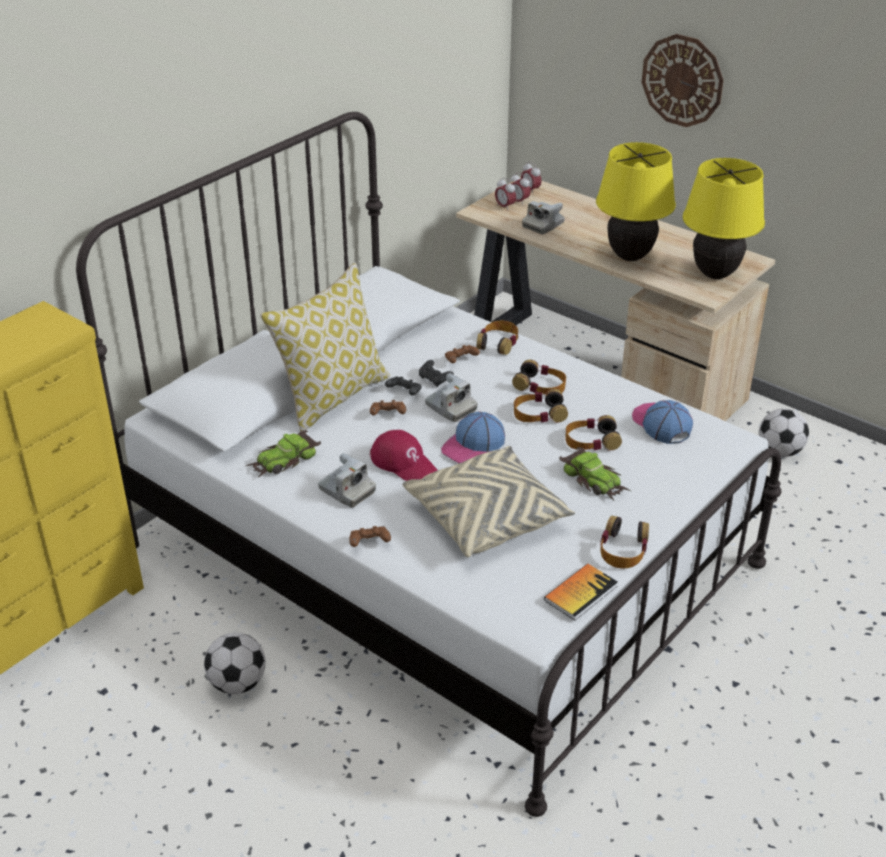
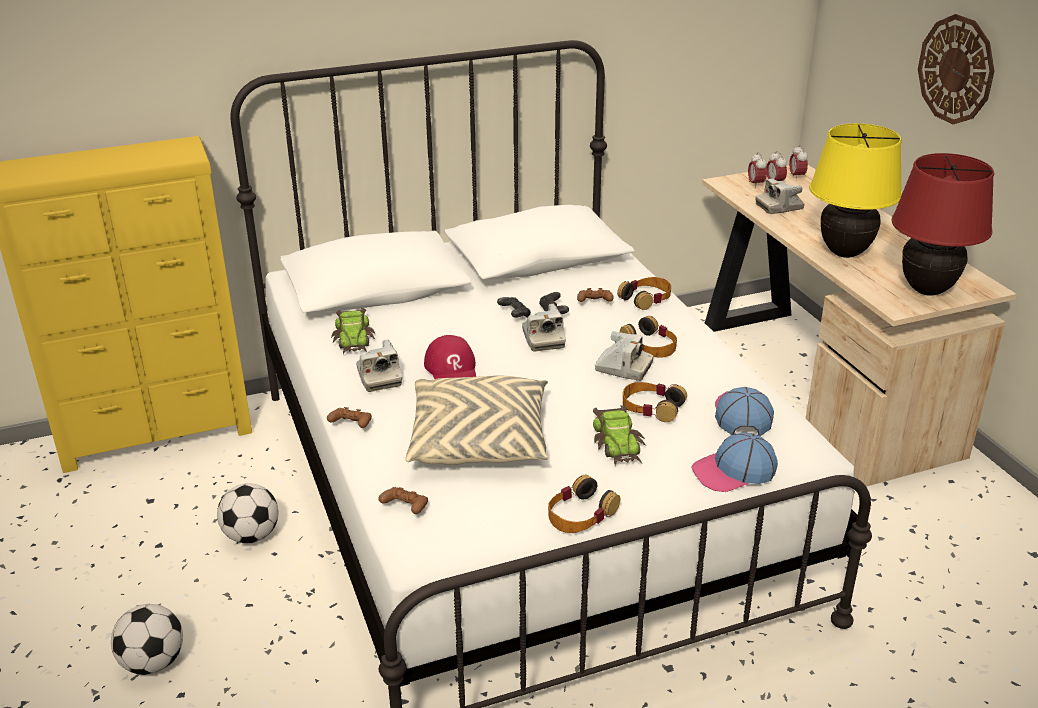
camera: 30 degrees right, 5 degrees down
(284, 461) = (354, 338): toy car -> toy car turned 90 degrees counterclockwise
(332, 396) = (448, 300): pillow -> none
(388, 415) = (480, 328): brown game controller -> brown game controller (405, 508)
(473, 446) = (531, 376): cap -> cap (734, 472)
(539, 414) = (623, 368): headphones -> camera
(580, 593) = (495, 538): book -> none
(715, 274) = (926, 290): yellow table lamp -> red table lamp
(779, 451) = (965, 521): football -> football (153, 663)

